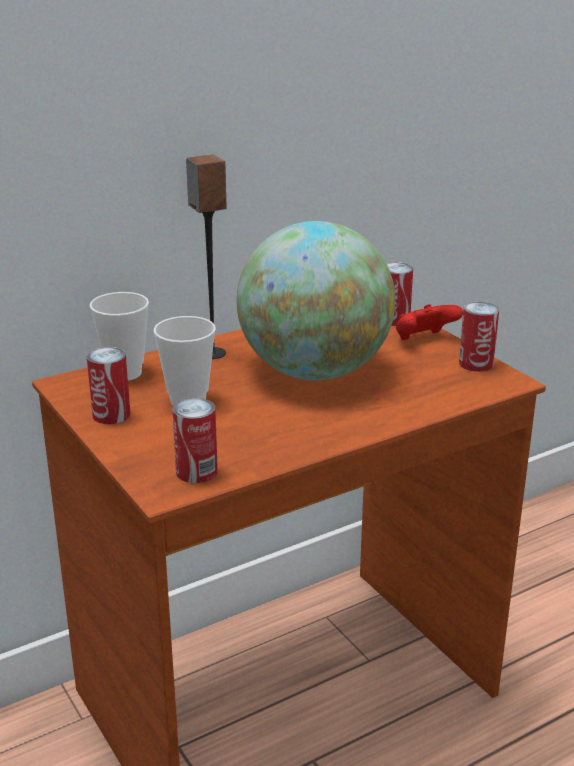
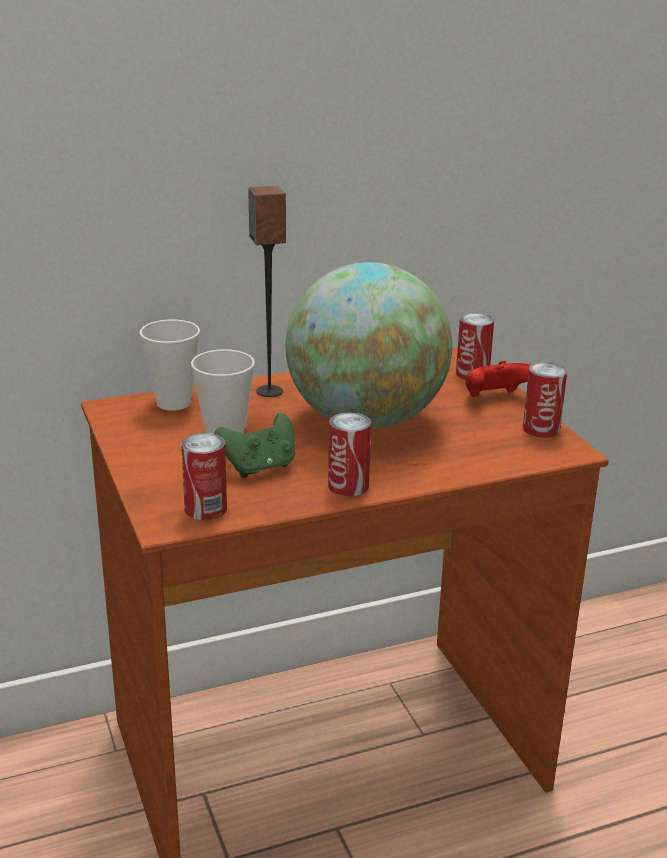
camera: 10 degrees right, 0 degrees up
(111, 414) = (144, 443): can -> can (348, 485)
(232, 426) = (259, 467): none -> green game controller

